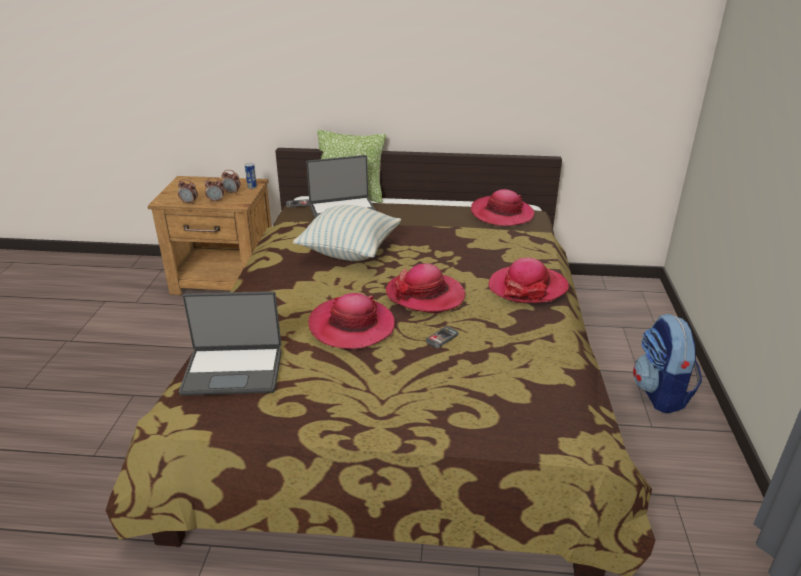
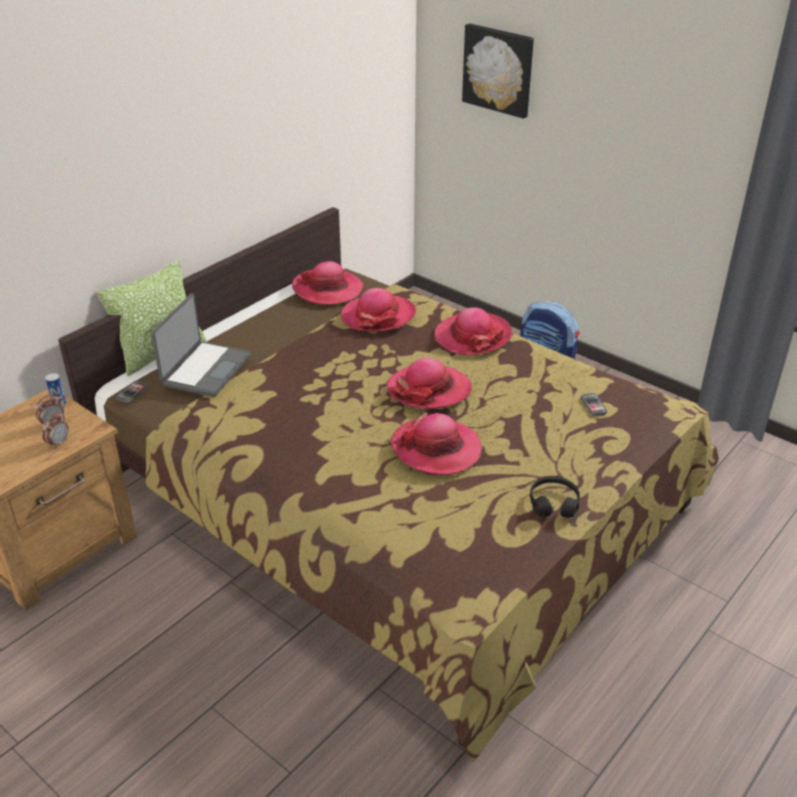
camera: 55 degrees left, 5 degrees up
(189, 202) = (32, 465): alarm clock -> none
(233, 371) = (439, 545): laptop -> none
(339, 411) = (553, 503): none -> black headphones
(349, 252) = (298, 399): pillow -> none
(442, 338) = (503, 410): phone -> phone (593, 405)
(492, 241) = (378, 316): none -> hat
(751, 65) = (498, 69): none -> picture

